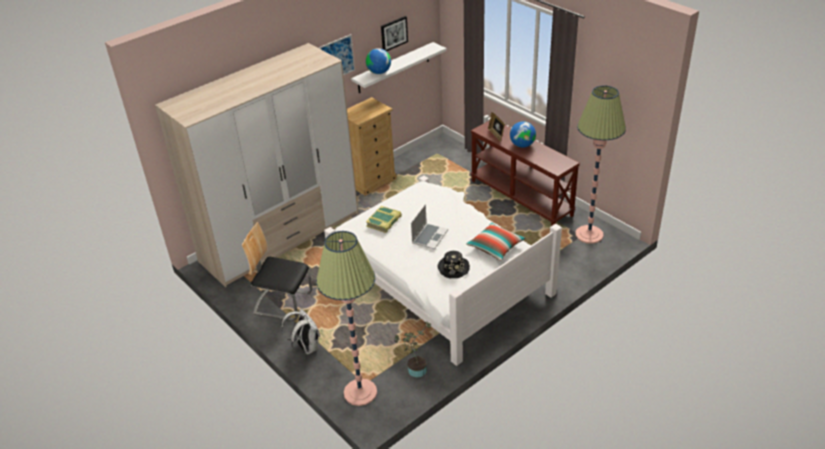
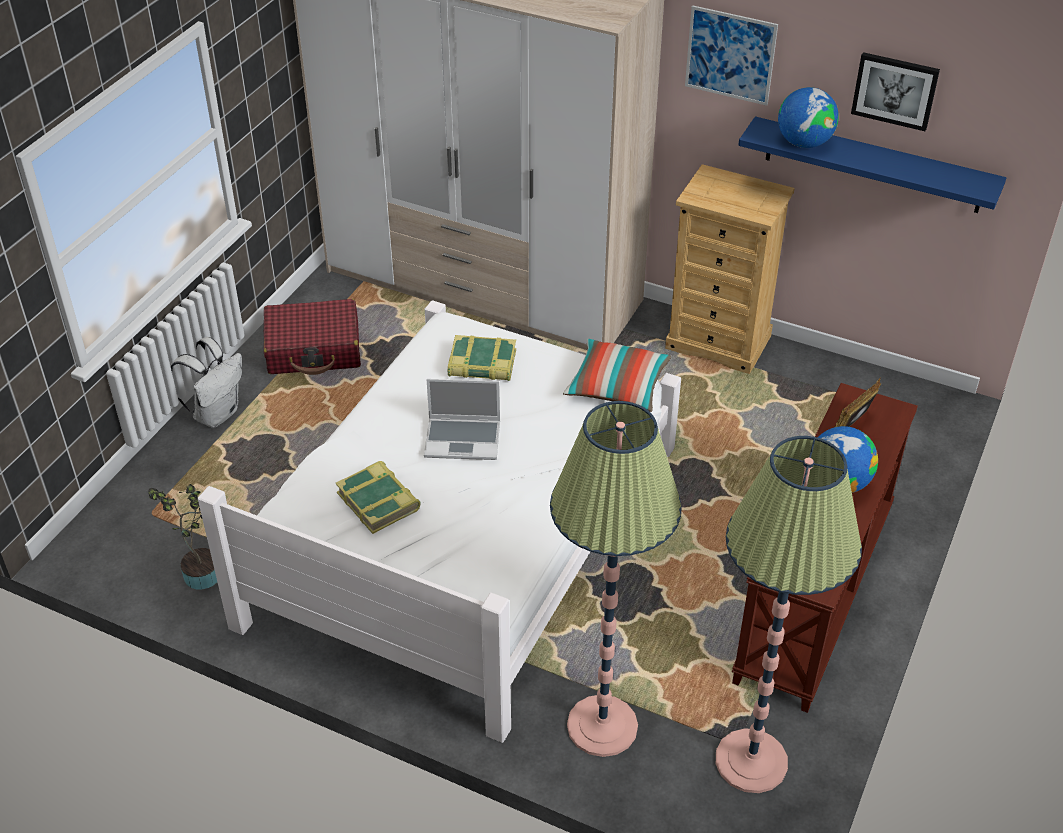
camera: 65 degrees right, 5 degrees up
(283, 303) = (314, 349): chair -> red suitcase
(360, 392) = (128, 515): floor lamp -> floor lamp (602, 726)
(393, 68) = (873, 165): white shelf -> blue shelf
(453, 268) = (379, 501): black hat -> book
(495, 247) = (477, 550): pillow -> pillow (617, 386)

